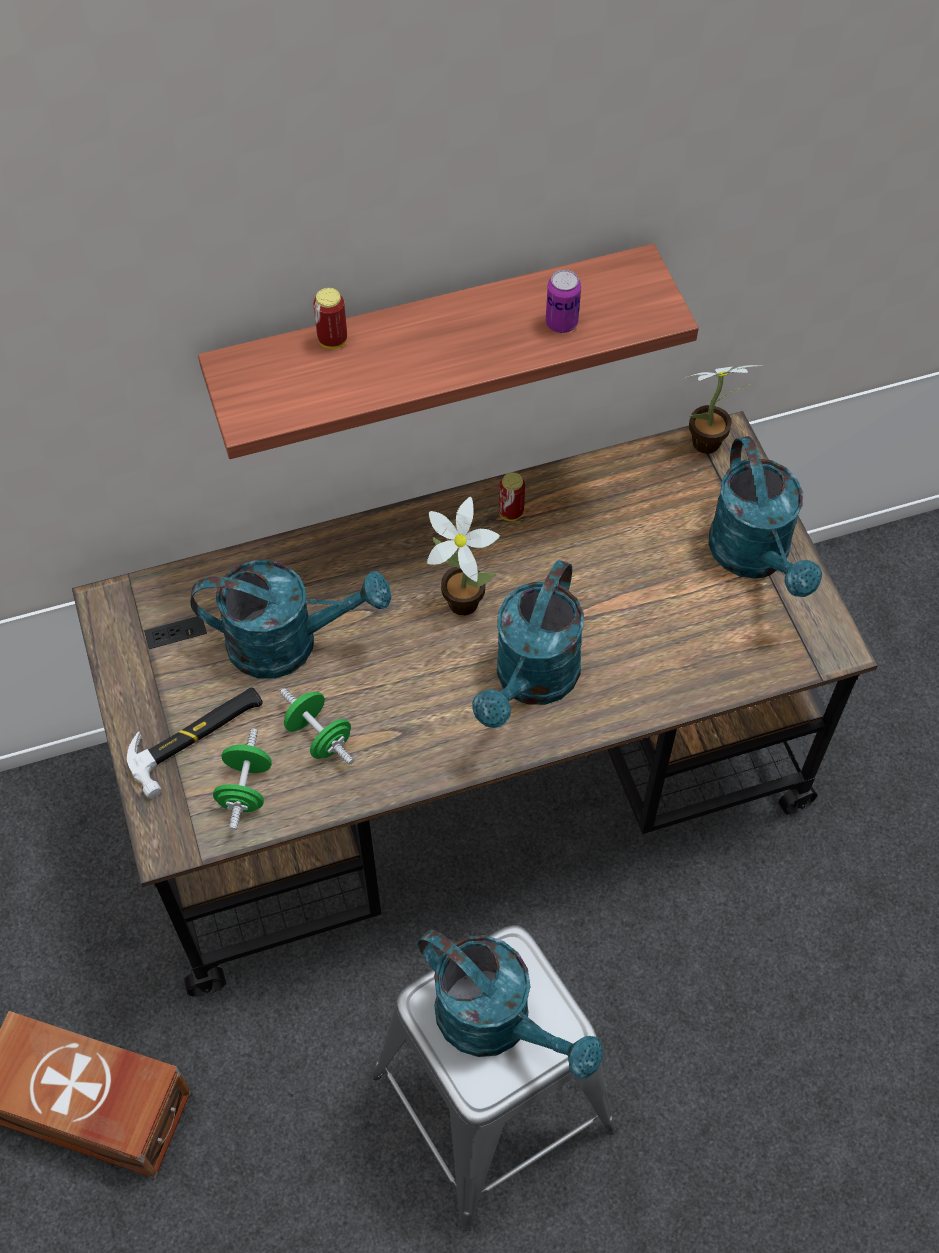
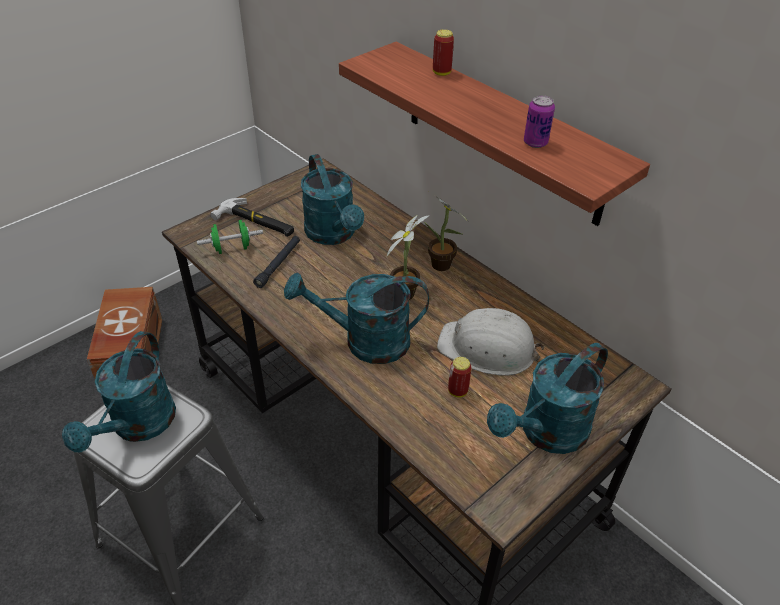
camera: 65 degrees right, 15 degrees down
(319, 736) = (278, 264): green dumbbell -> black flashlight
(511, 513) = (485, 295): can -> can (457, 391)
(606, 554) = (488, 348): none -> white hard hat
(711, 443) = (626, 378): potted plant -> potted plant (442, 267)

